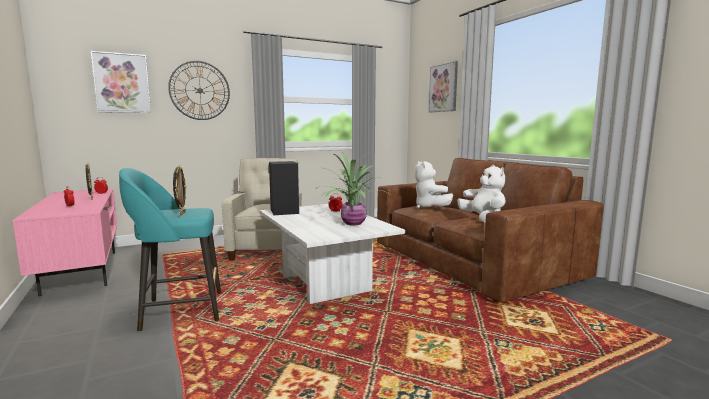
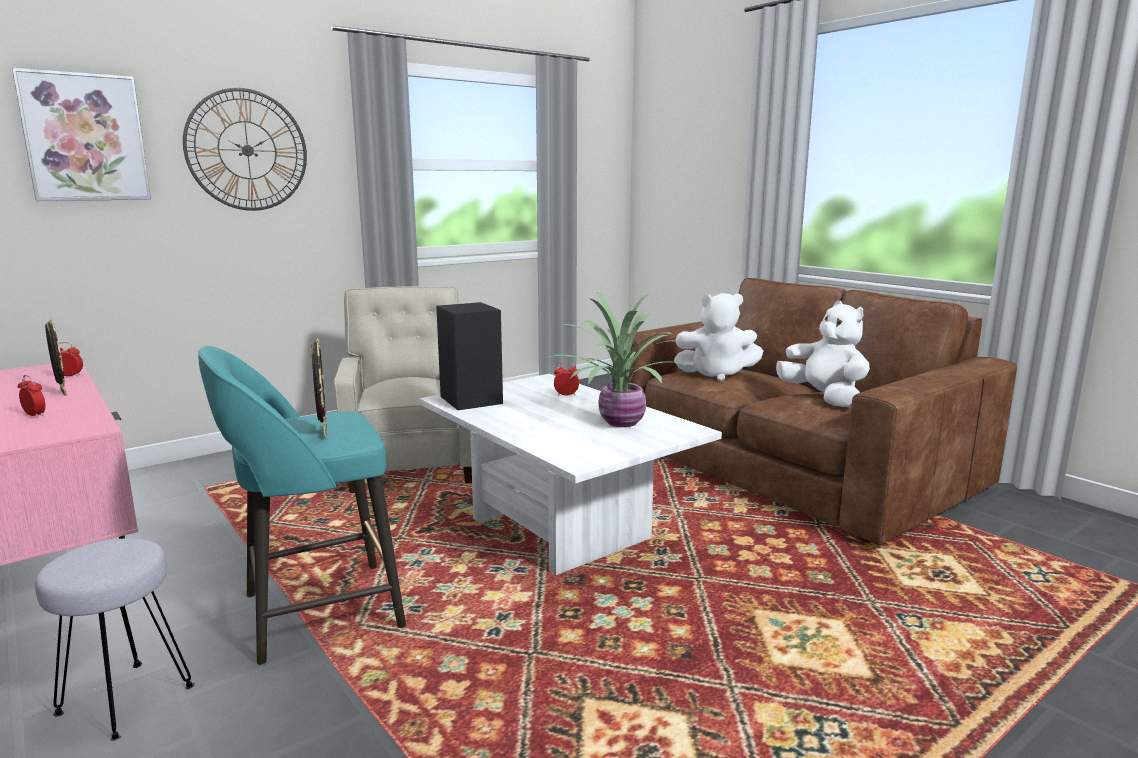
camera: 10 degrees left, 5 degrees up
(68, 340) = (125, 699): none -> grey stool
(430, 207) = (716, 374): white plush toy -> white plush toy turned 60 degrees counterclockwise
(443, 88) = (706, 142): picture -> none

